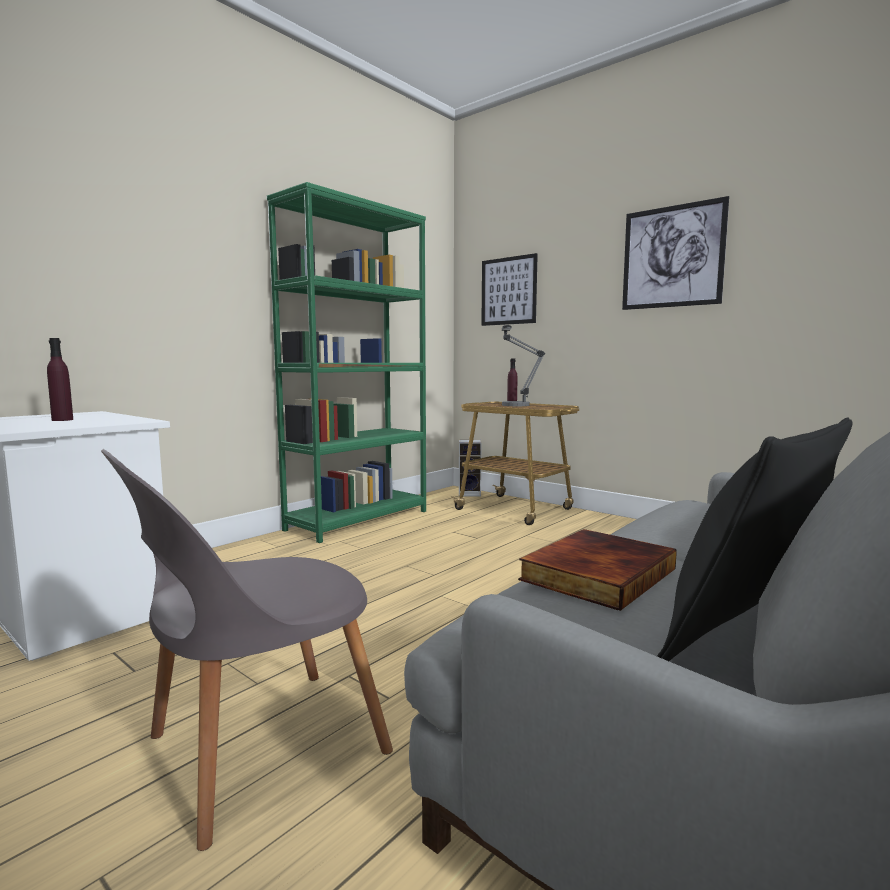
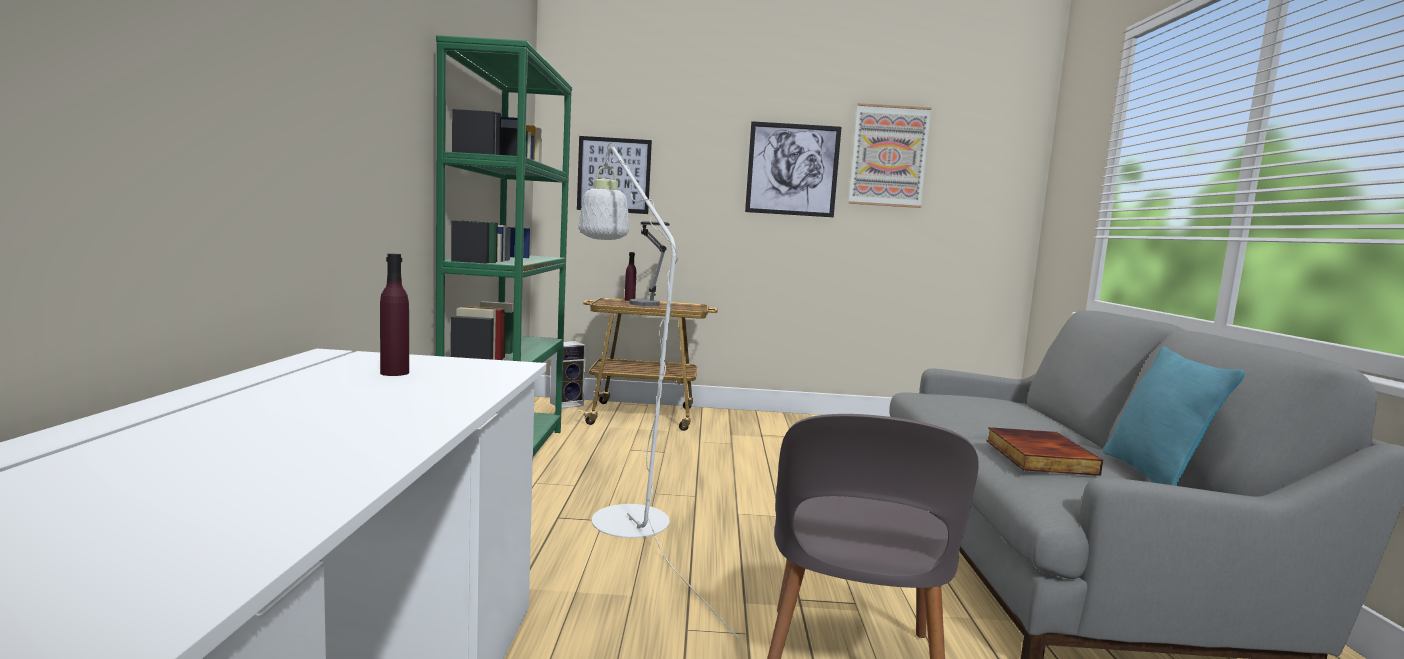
camera: 40 degrees left, 0 degrees up
(355, 572) = (622, 512): none -> white floor lamp
(745, 637) = (1153, 476): black pillow -> turquoise pillow
(794, 218) = (888, 156): none -> picture

